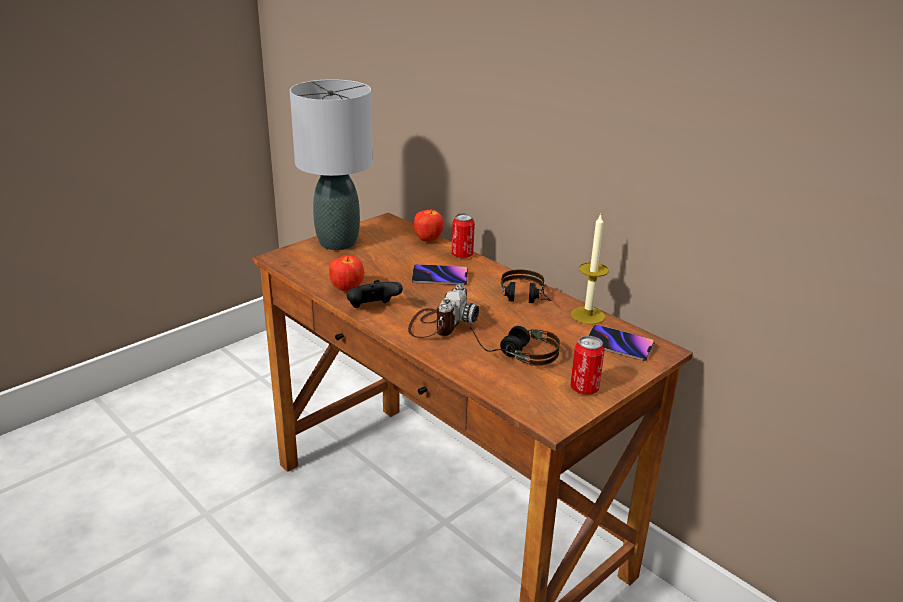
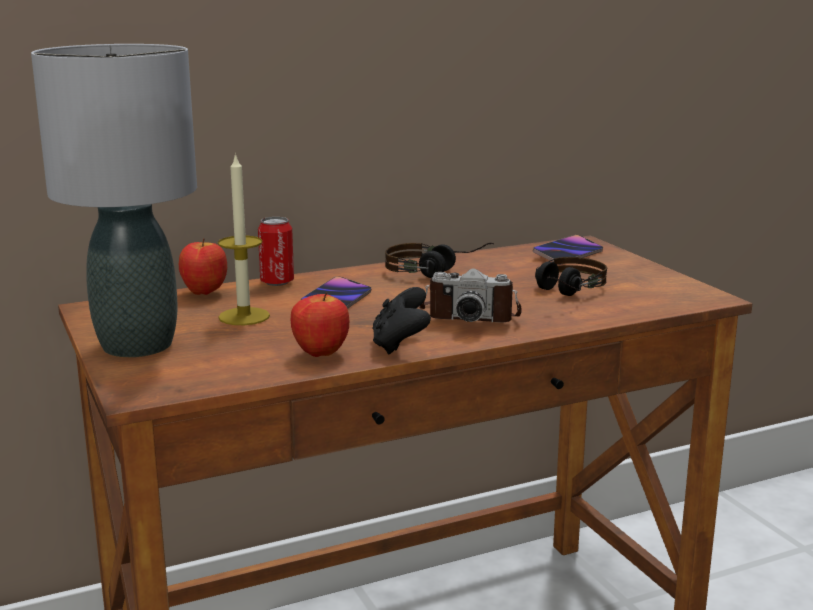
camera: 70 degrees left, 10 degrees down
(439, 323) = (469, 315): camera -> camera turned 150 degrees clockwise
(584, 388) = (650, 278): can -> none
(588, 315) = (494, 254): candle -> candle (244, 316)

